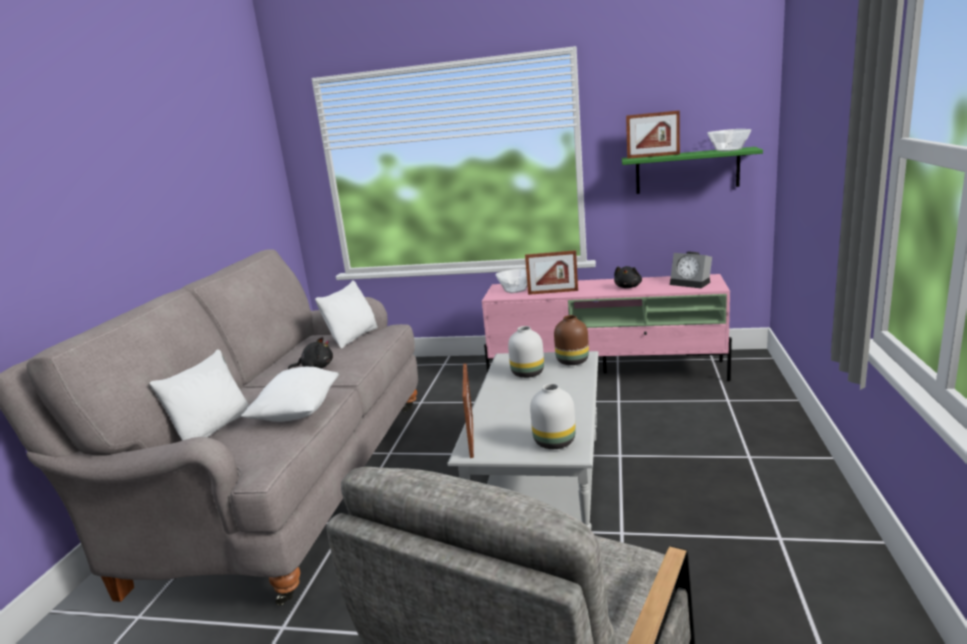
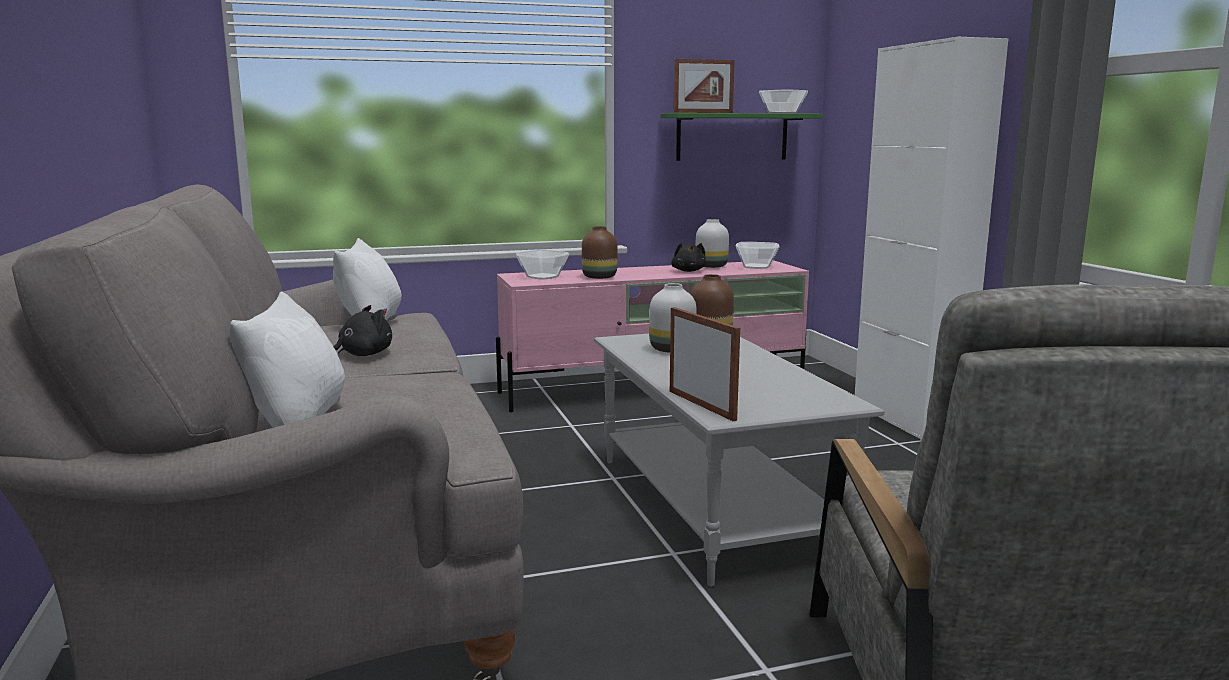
camera: 30 degrees left, 5 degrees down
(297, 412) = (425, 394): white pillow -> none
(553, 292) = (600, 277): picture frame -> brown vase
(554, 443) = (813, 398): white vase -> white vase (712, 266)
(691, 283) = (757, 266): alarm clock -> bowl
(785, 432) = (907, 420): none -> white cabinet

